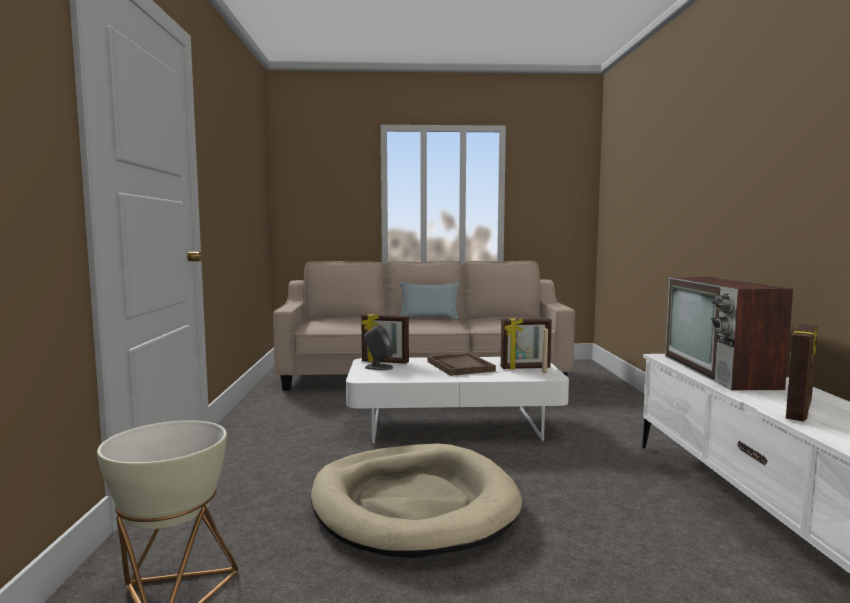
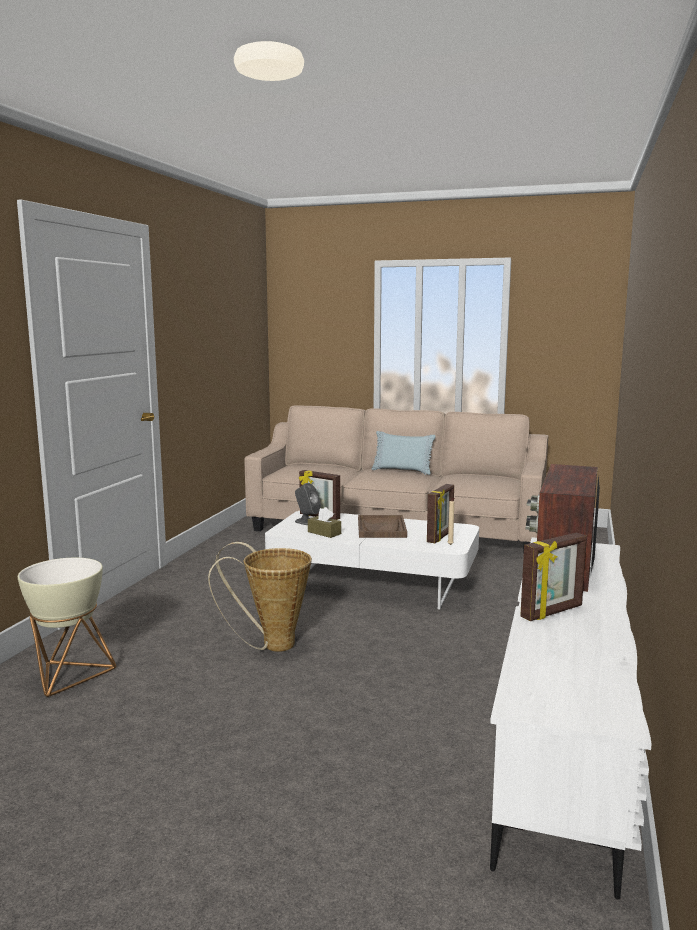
camera: 20 degrees right, 5 degrees up
(409, 375) = (324, 533): none -> brown tissue box
(413, 504) = (271, 645): beige dog bed -> basket
(525, 368) = (440, 537): picture frame -> picture frame turned 75 degrees counterclockwise

